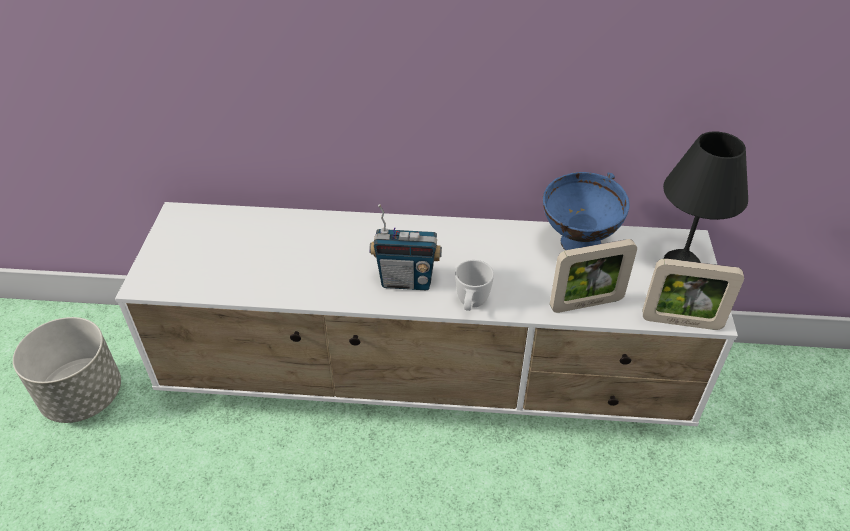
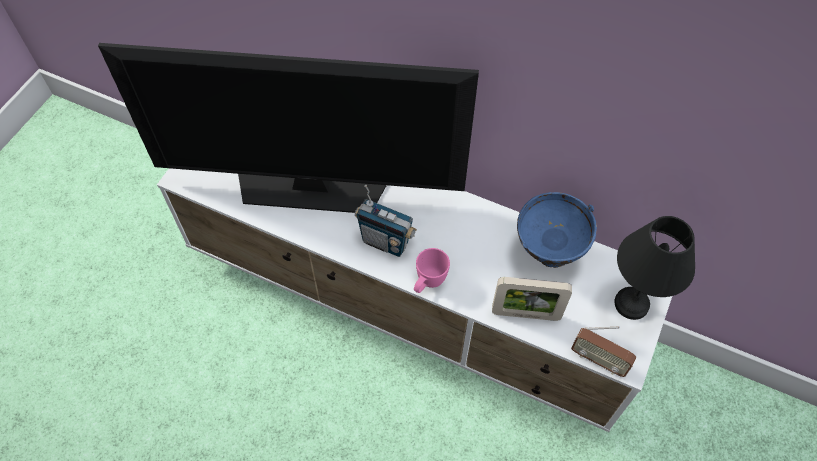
camera: 20 degrees right, 15 degrees up
(84, 396) = (140, 226): grey planter -> none
(300, 253) = (311, 186): none -> television
(471, 305) = (428, 283): white mug -> pink mug
(681, 322) = (598, 360): picture frame -> radio

